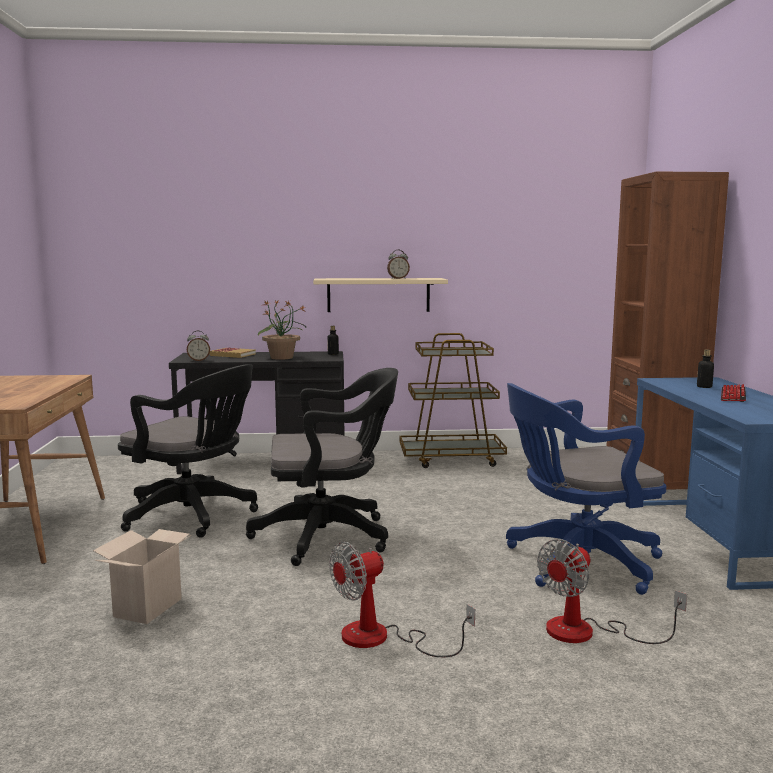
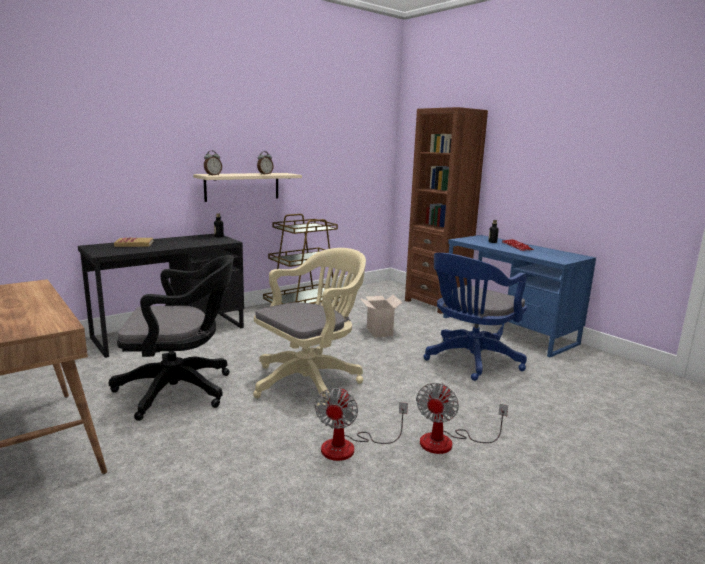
camera: 35 degrees left, 5 degrees up
(147, 606) = (263, 477): cardboard box -> cardboard box (378, 331)
(199, 360) = (118, 253): alarm clock -> alarm clock (213, 175)
(282, 358) = (186, 243): potted plant -> none
(330, 536) = (310, 380): black office chair -> beige office chair
(587, 632) = (532, 401): fan -> fan (349, 447)

